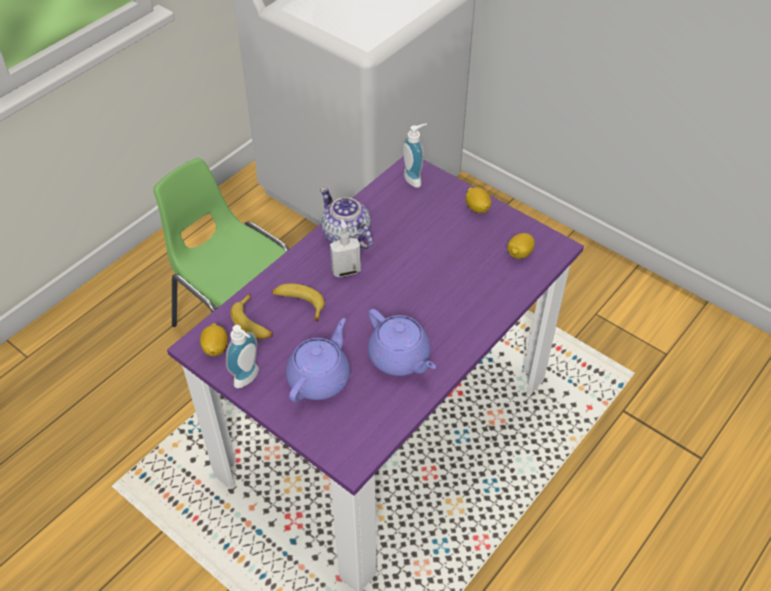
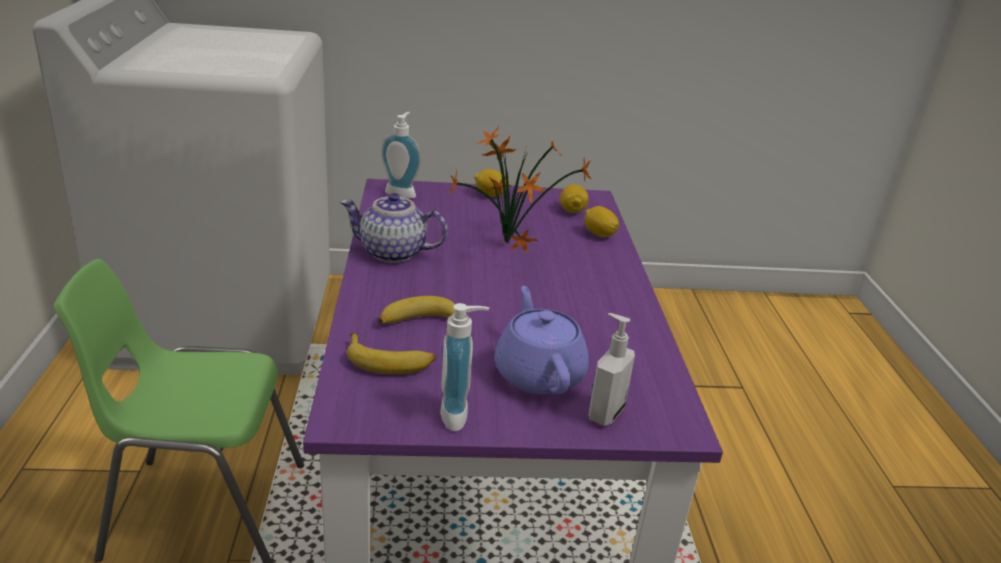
camera: 45 degrees left, 20 degrees down
(215, 348) = (373, 406): lemon -> lemon (599, 234)
(346, 271) = (433, 278): soap dispenser -> soap dispenser (604, 413)
(400, 358) = (590, 320): purple teapot -> none
(429, 263) = (506, 243): none -> potted plant

